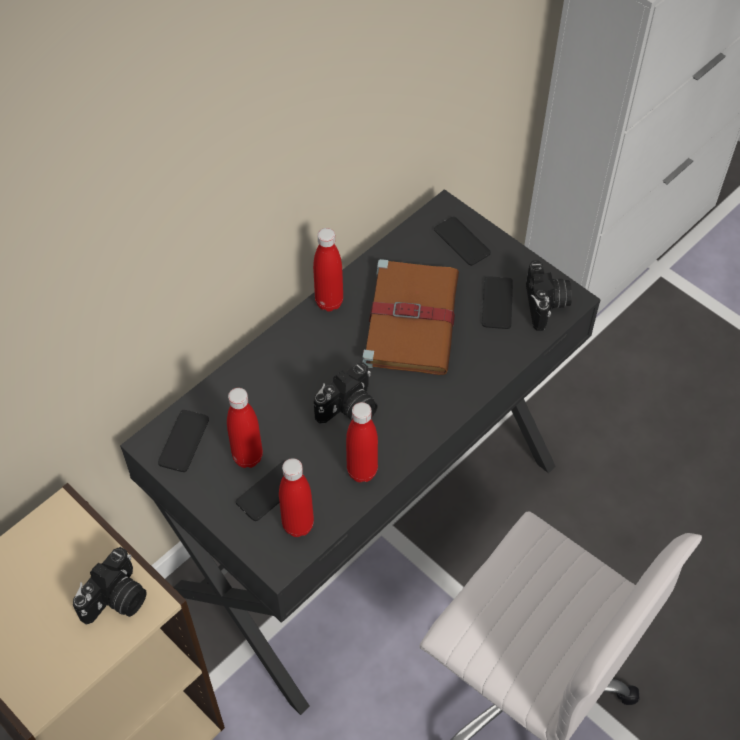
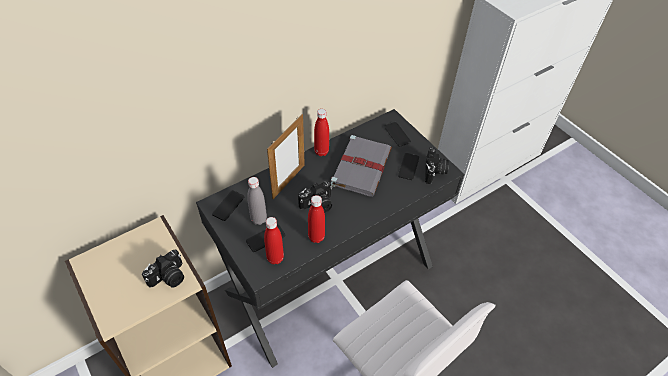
camera: 10 degrees right, 5 degrees down
(248, 457) = (259, 219): red bottle -> grey bottle
(283, 373) = (288, 181): none -> picture frame
(411, 318) = (361, 166): brown book -> grey book

